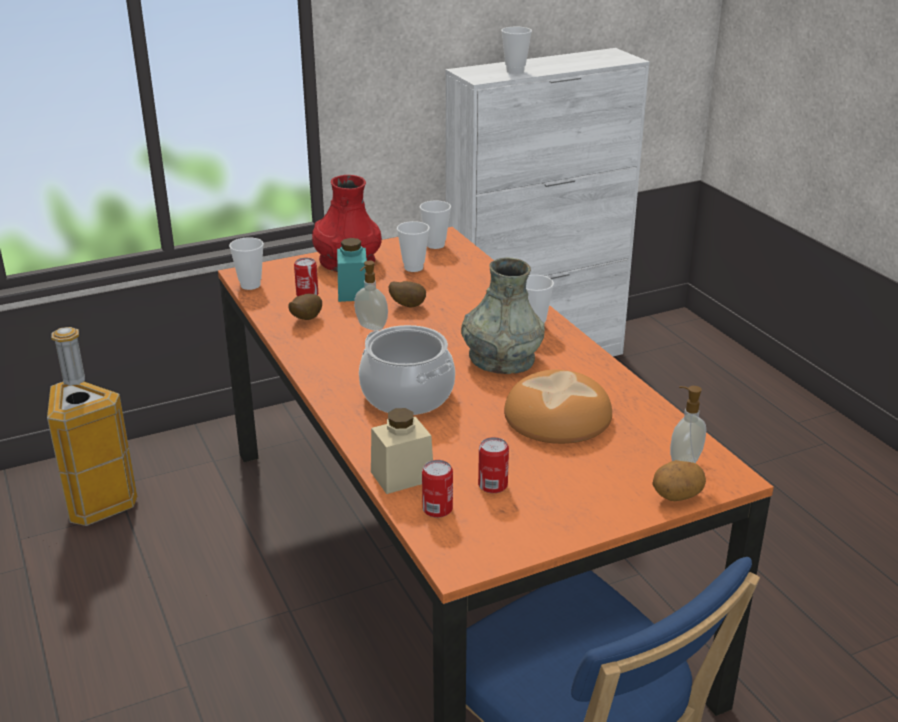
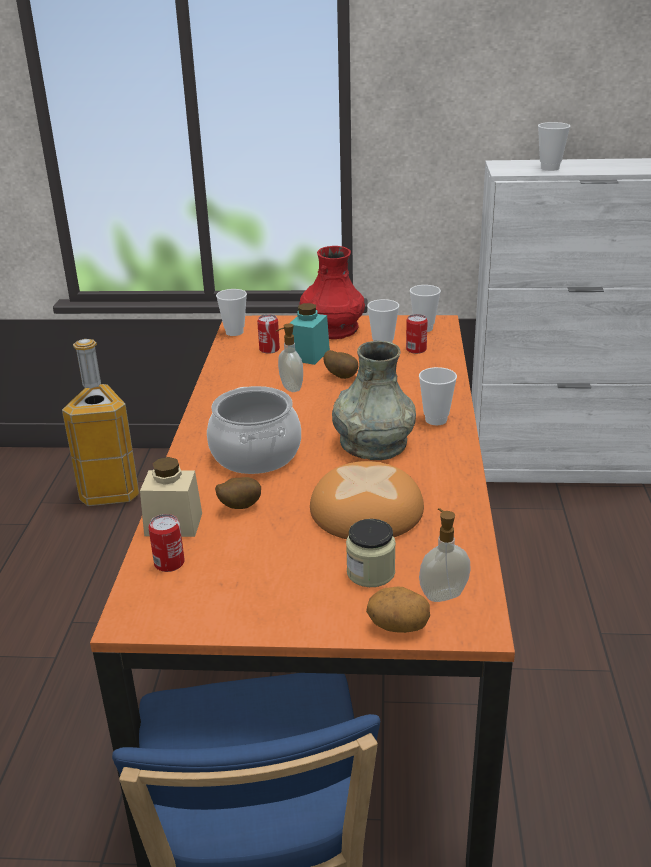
camera: 30 degrees right, 0 degrees up
(305, 319) = (245, 369): potato -> potato (239, 507)
(493, 485) = (238, 557): can -> can (416, 349)
(613, 463) = (370, 573): none -> jar

